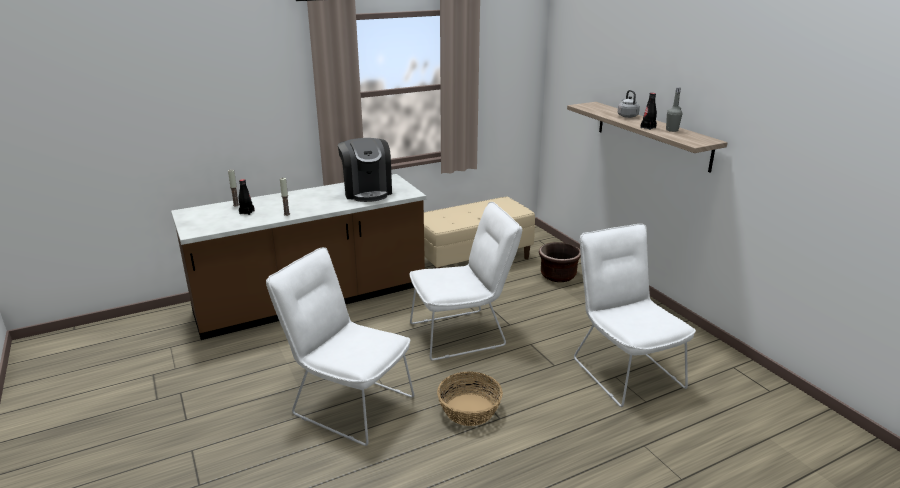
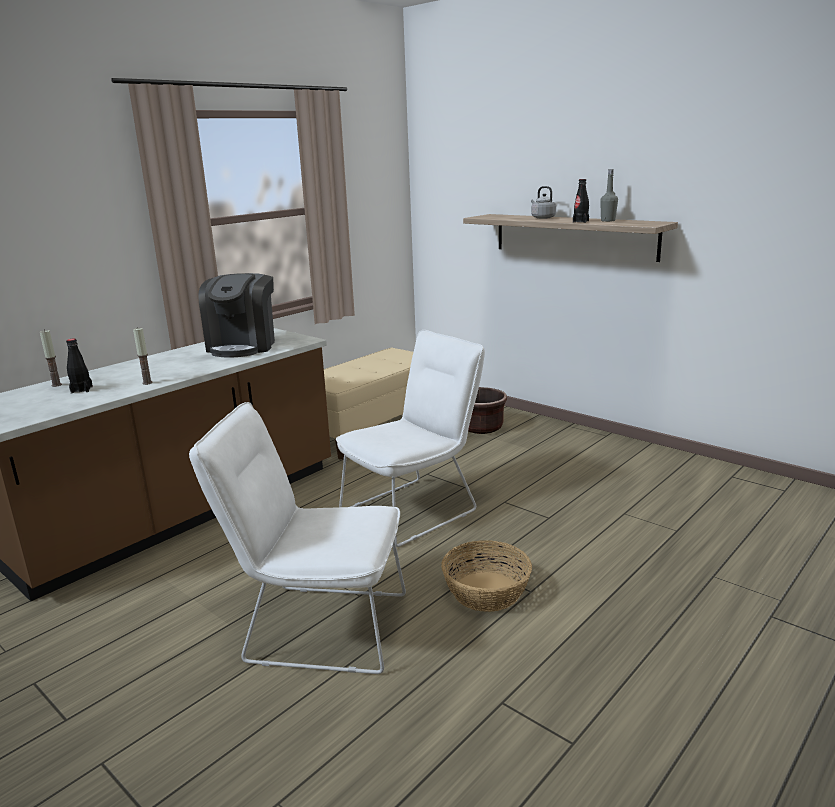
camera: 20 degrees left, 5 degrees down
(367, 191) = (243, 346): coffee machine -> coffee machine turned 45 degrees clockwise
(623, 369) = (626, 504): white chair -> none

